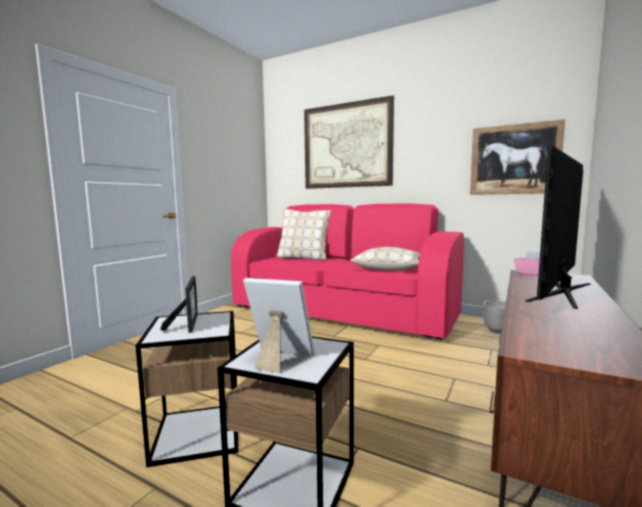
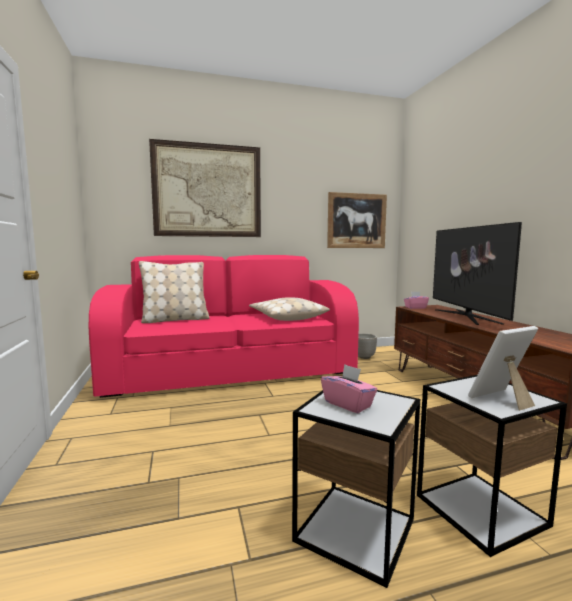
camera: 45 degrees left, 0 degrees up
(187, 323) = (348, 404): picture frame -> pink tissue box

